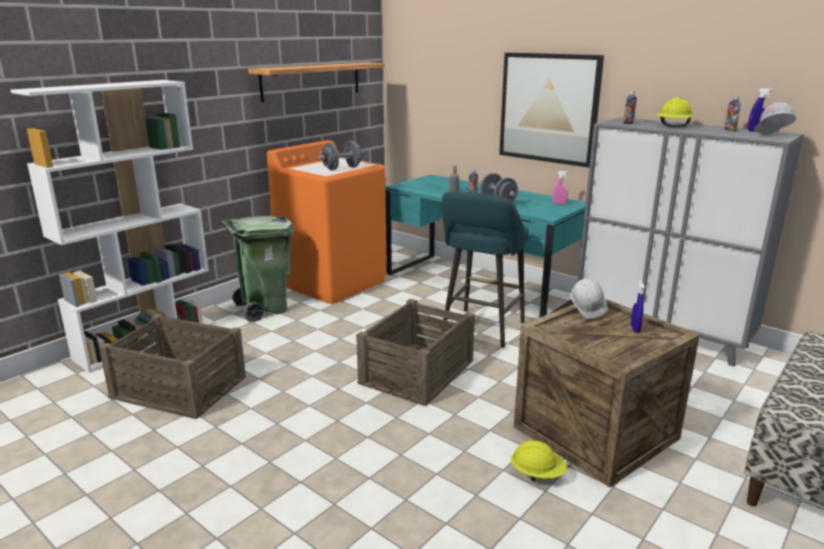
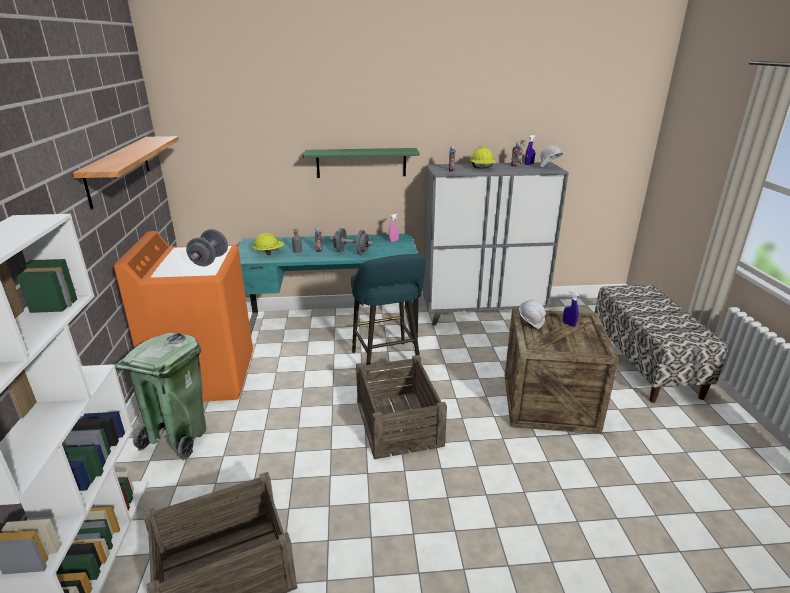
camera: 45 degrees left, 5 degrees up
(537, 474) = (566, 451): yellow hard hat -> yellow hard hat (269, 253)
(549, 108) = (361, 163): picture -> green shelf

